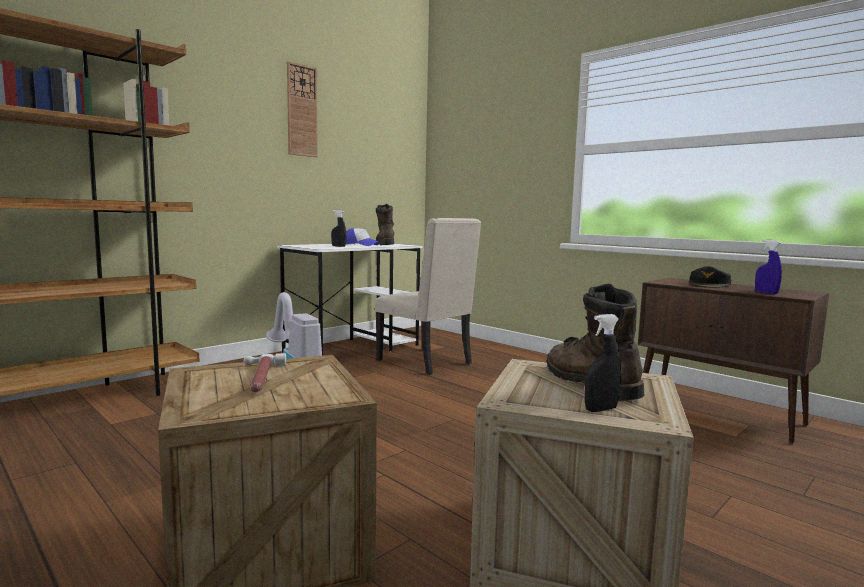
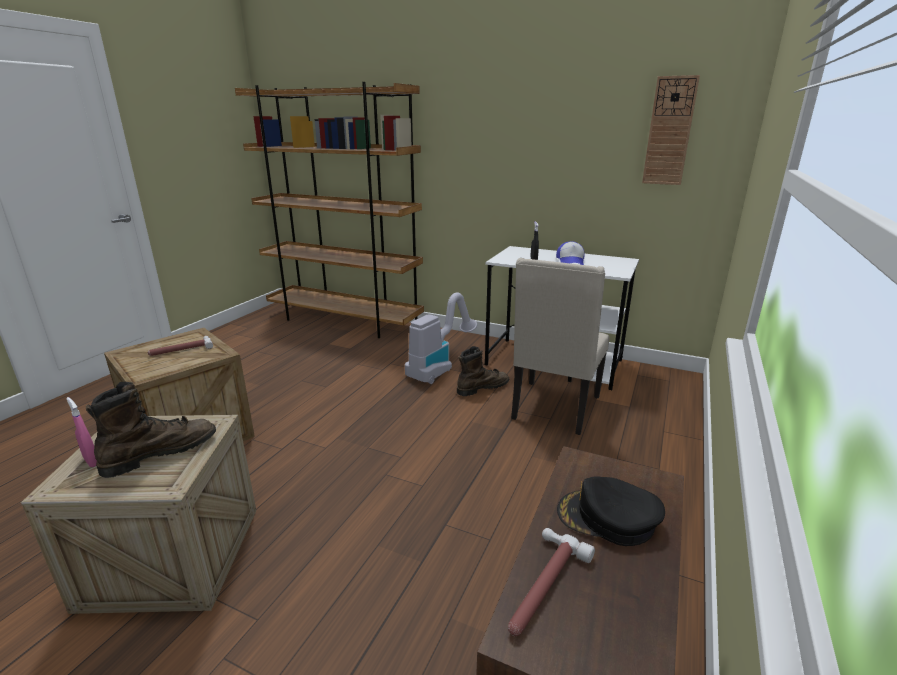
camera: 70 degrees right, 15 degrees up
(302, 111) = (549, 108): wall clock -> wall clock (669, 131)
(384, 244) = (610, 265): brown boot -> brown boot (482, 388)
(600, 409) = (91, 461): black spray bottle -> pink spray bottle
(766, 293) = (541, 587): blue spray bottle -> hammer

